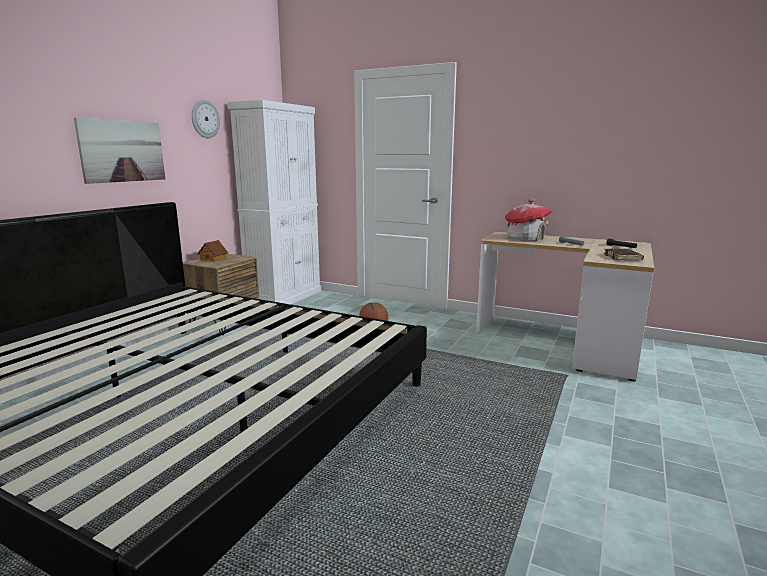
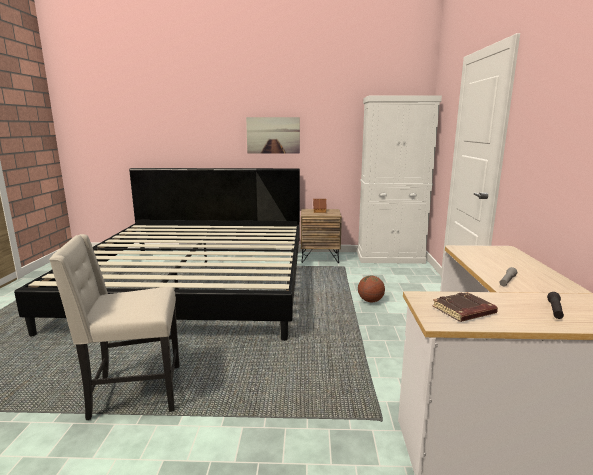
camera: 65 degrees right, 0 degrees up
(205, 119) = (341, 112): wall clock -> none
(477, 501) = (134, 392): none -> beige chair
(525, 238) = (497, 259): toy house -> none

